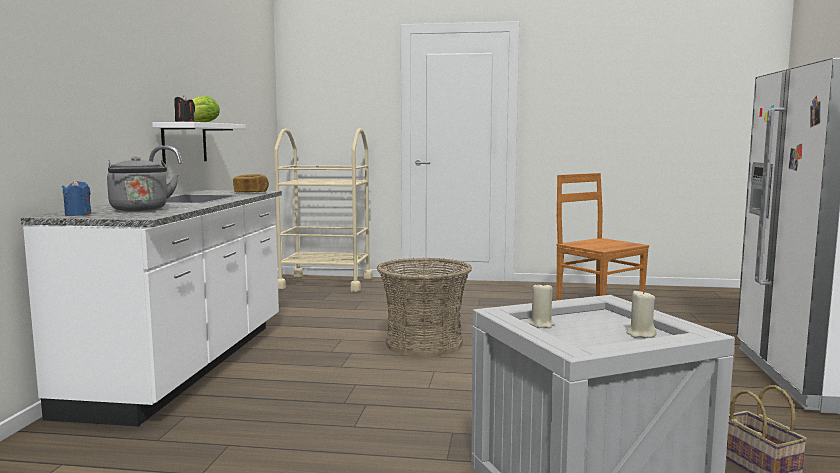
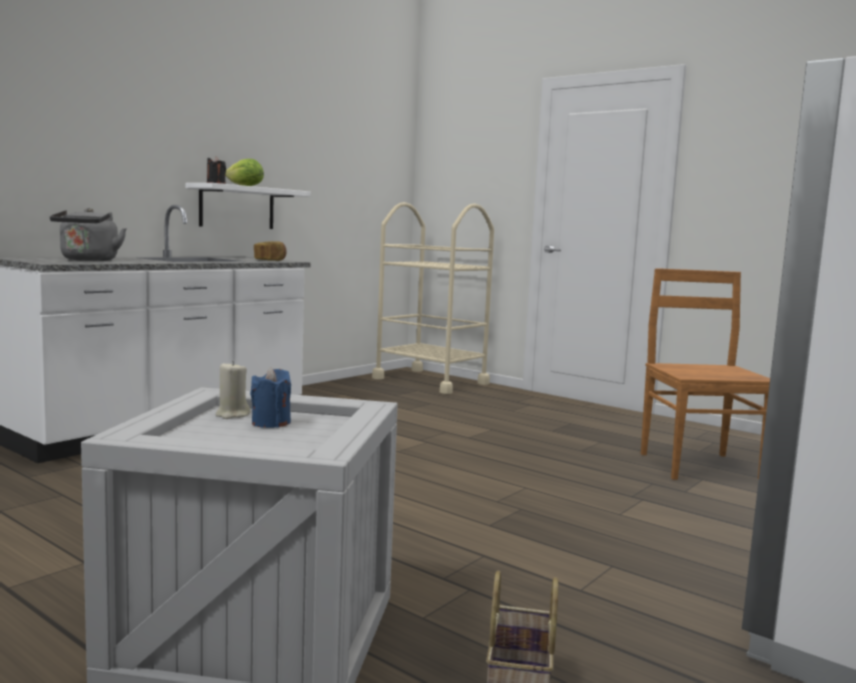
camera: 30 degrees right, 0 degrees up
(78, 214) = (26, 258): blue candle -> blue candle (271, 423)
(424, 344) = (406, 455): basket -> none
(640, 334) = (289, 444): beige candle -> none

